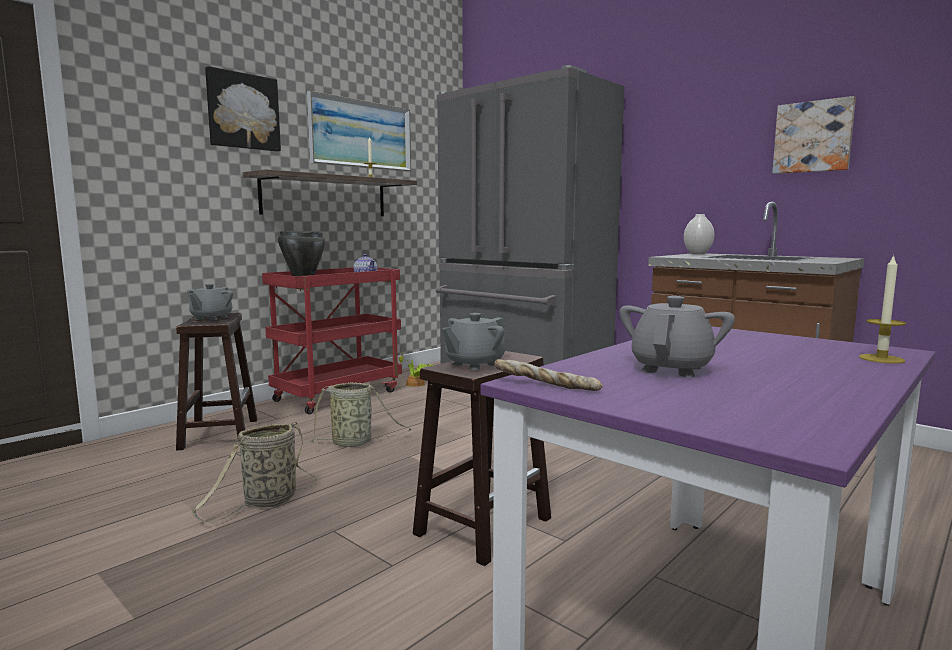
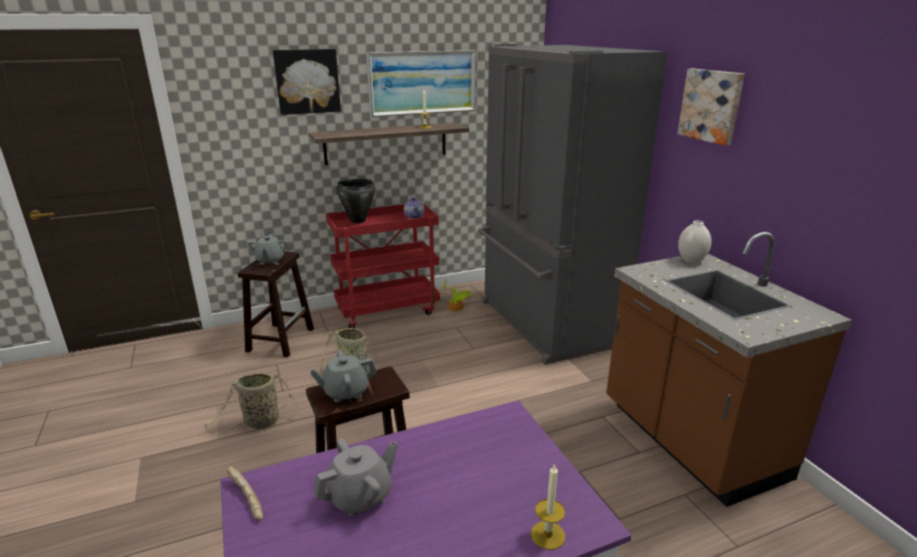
camera: 25 degrees right, 15 degrees up
(211, 318) = (270, 261): grey teapot -> grey teapot turned 45 degrees counterclockwise
(813, 137) = (832, 165): picture -> picture (711, 105)

